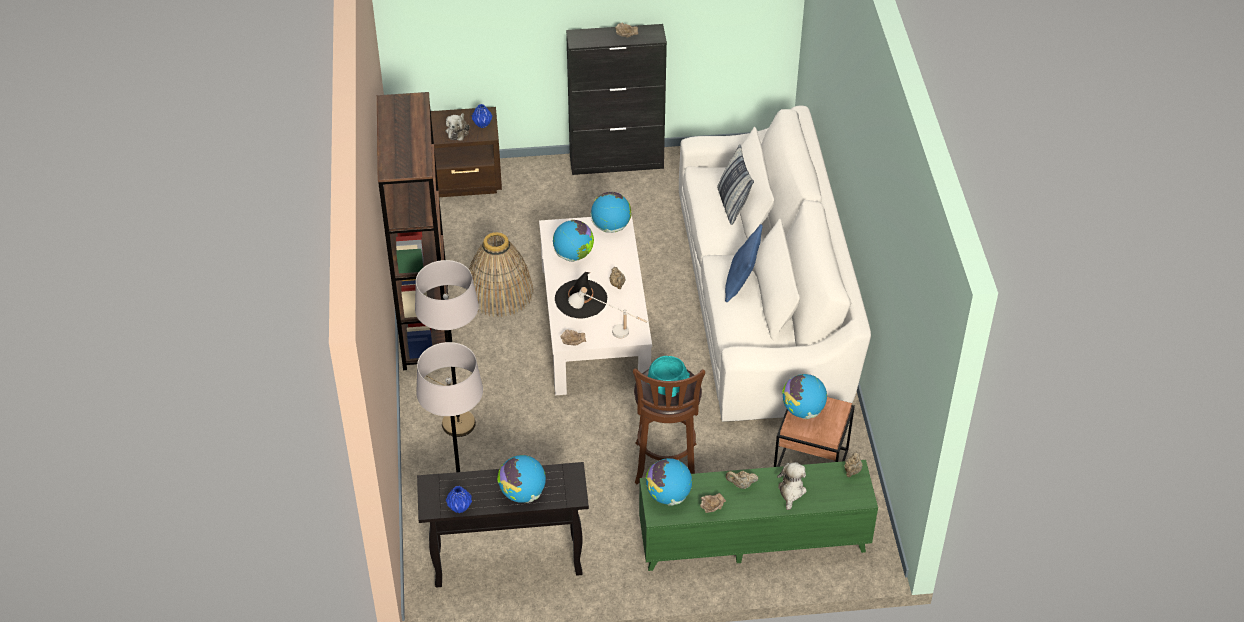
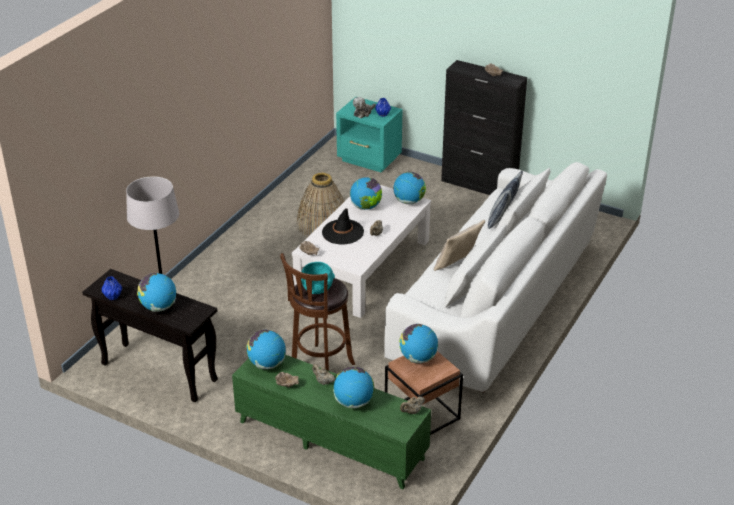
camera: 35 degrees right, 10 degrees down
(425, 325) = (258, 223): brown bookcase -> none
(458, 424) = (217, 283): grey floor lamp -> none
(467, 181) = (369, 159): brown nightstand -> turquoise nightstand
(608, 330) = (340, 256): white table lamp -> none
(741, 283) = (457, 264): blue pillow -> beige pillow
(791, 491) = (354, 402): plush toy -> globe

